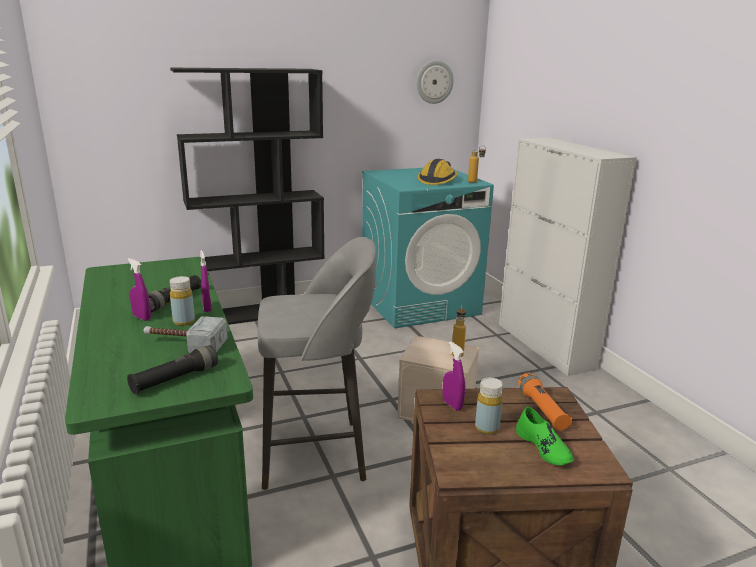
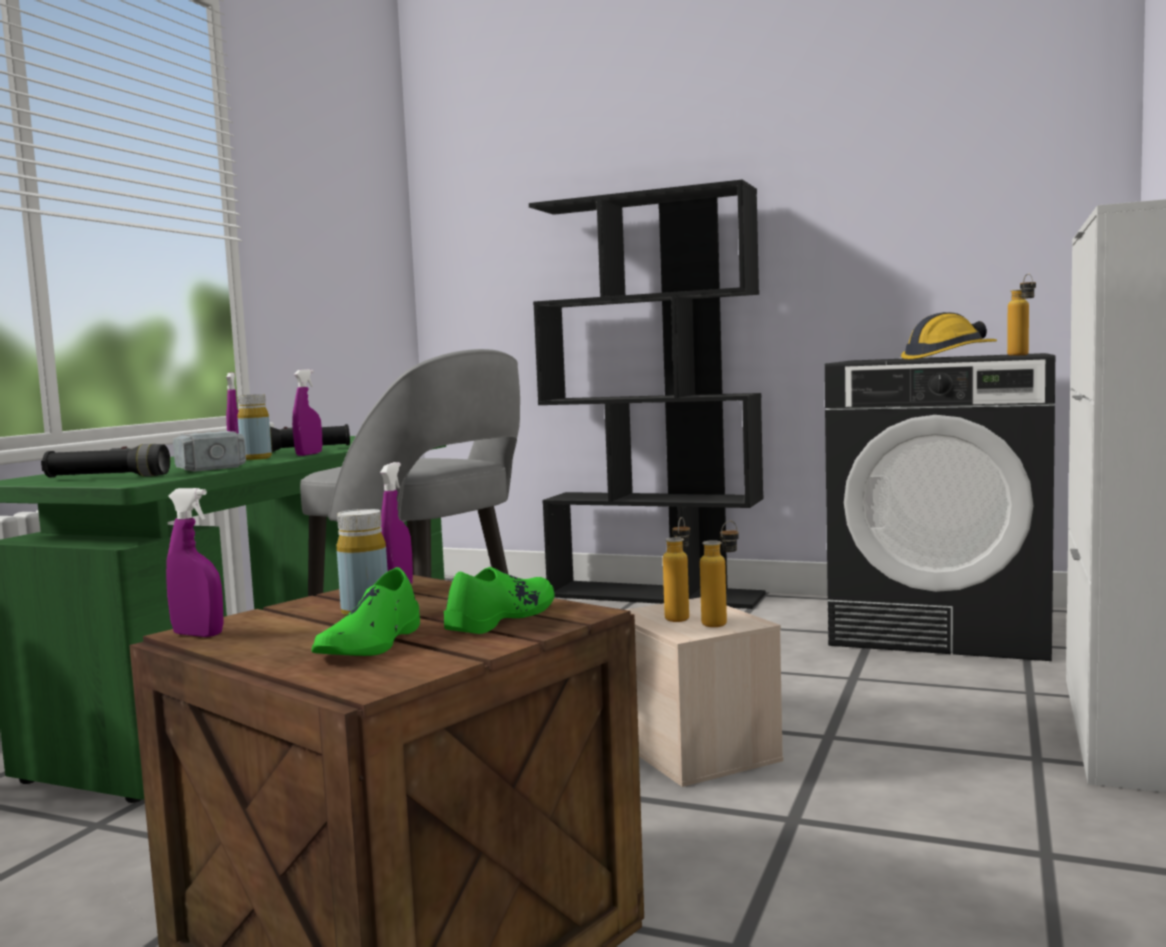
camera: 45 degrees right, 15 degrees down
(420, 304) = (942, 627): turquoise washing machine -> black washing machine
(434, 82) = (1011, 187): wall clock -> none
(435, 353) = (680, 616): none -> bottle
(463, 475) = (198, 634): none -> purple spray bottle
(542, 410) = (501, 618): orange flashlight -> green shoe

